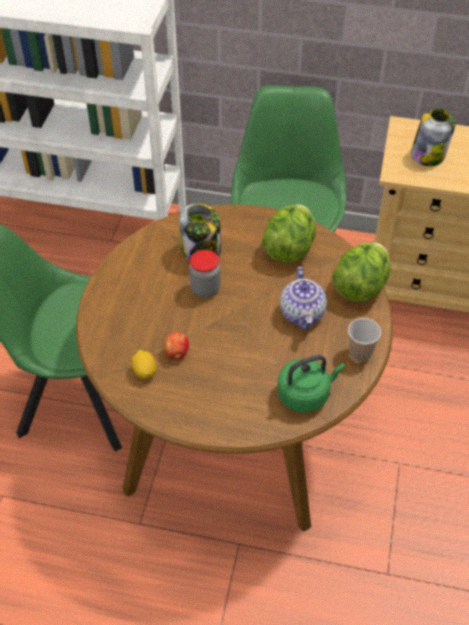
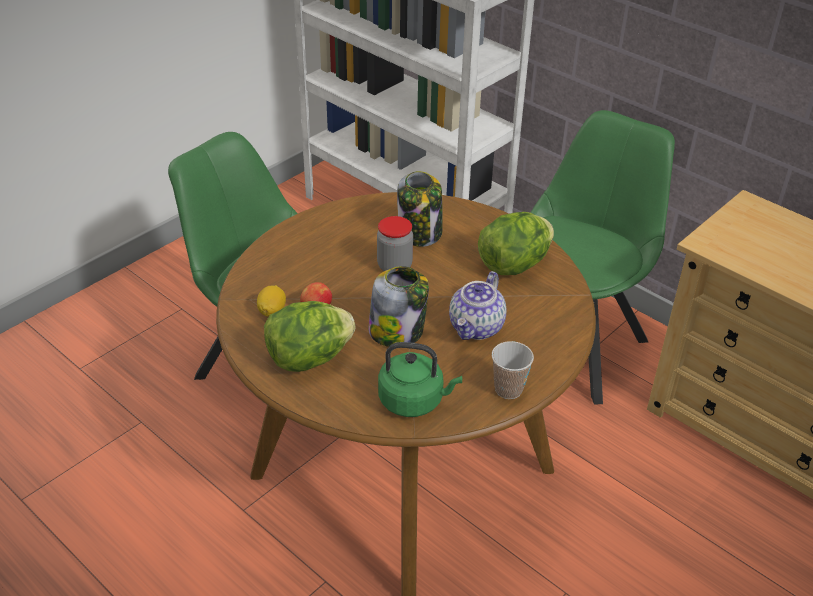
camera: 30 degrees right, 10 degrees down
(360, 287) = (563, 329): lettuce -> lettuce (309, 358)
(428, 155) = (759, 240): jar -> jar (397, 331)

